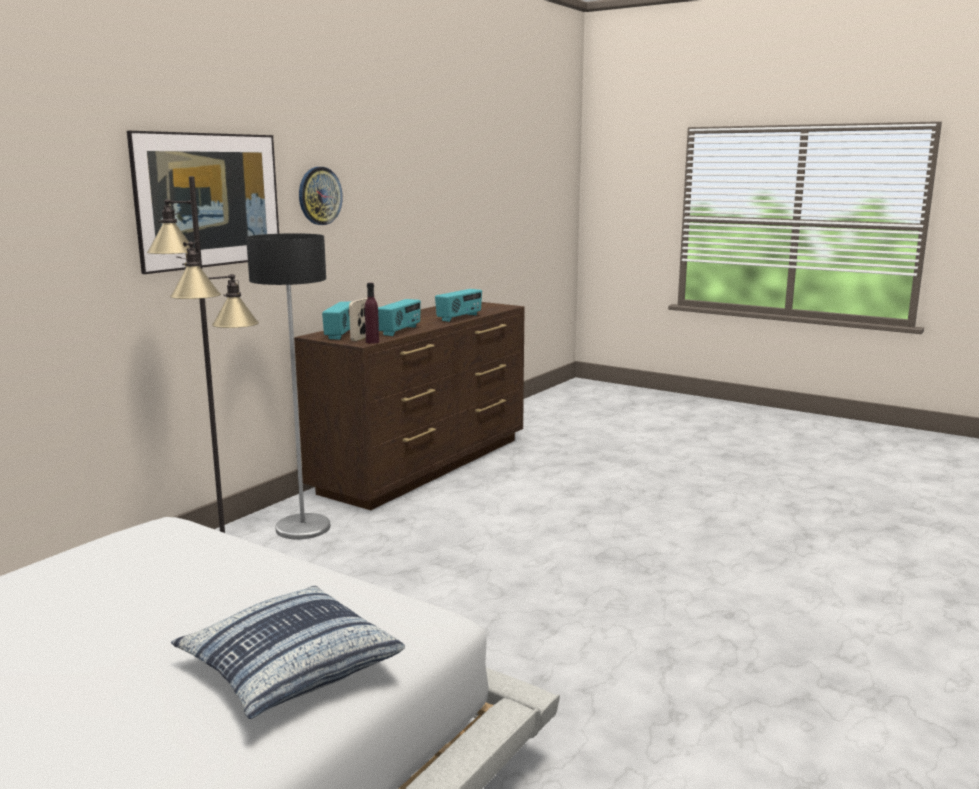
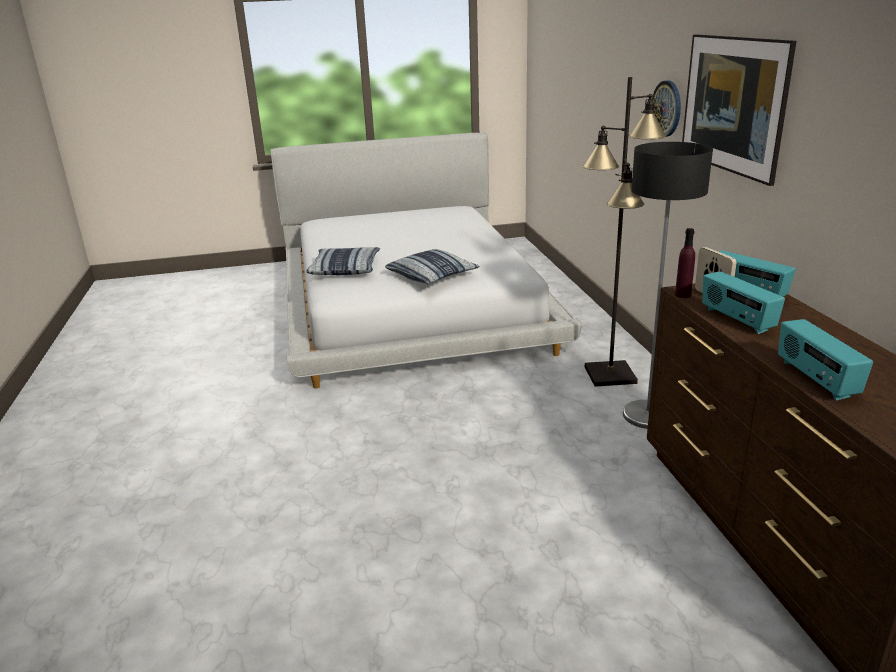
camera: 135 degrees right, 10 degrees up
(244, 570) = (432, 276): none -> pillow
(319, 196) = (836, 127): wall clock -> wall clock (667, 108)

